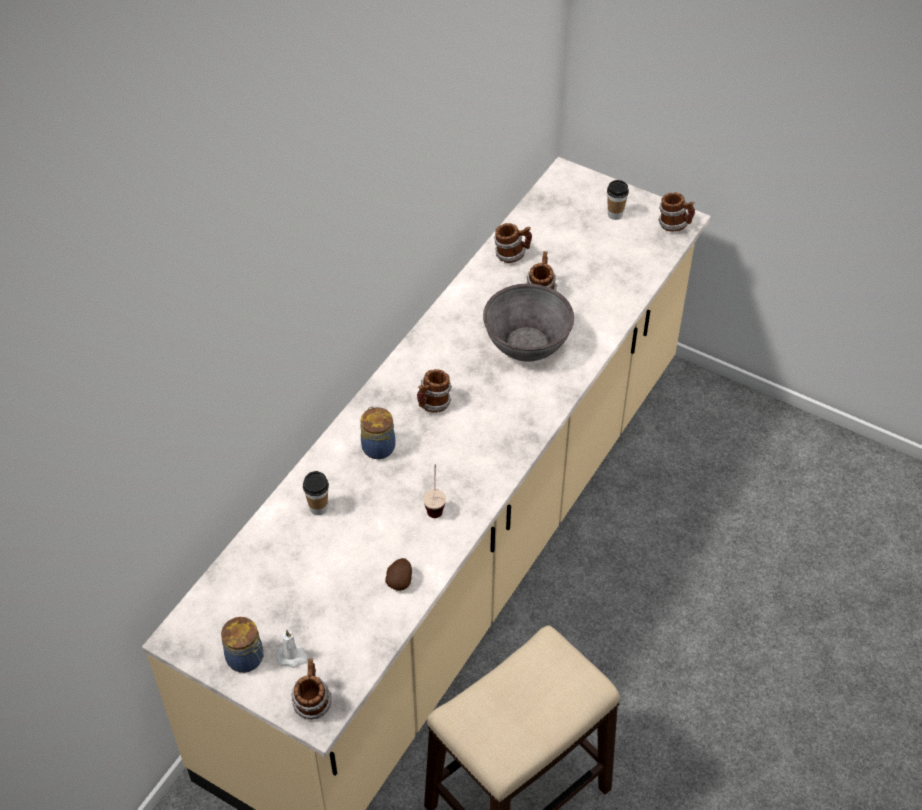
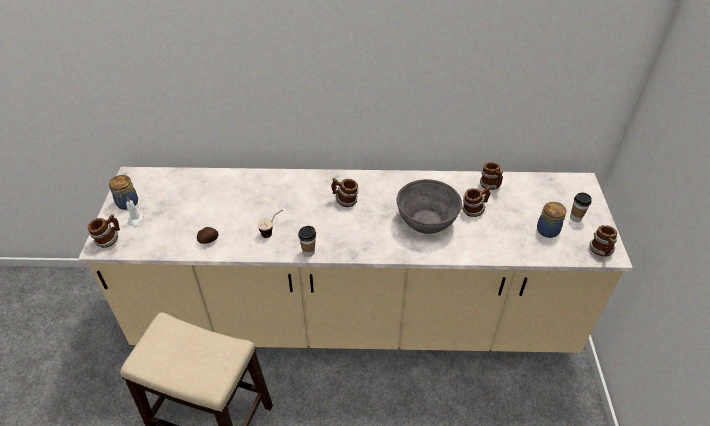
camera: 60 degrees right, 5 degrees down
(318, 508) = (240, 188): cup -> cup (308, 252)
(378, 446) = (298, 192): jar -> jar (548, 230)

